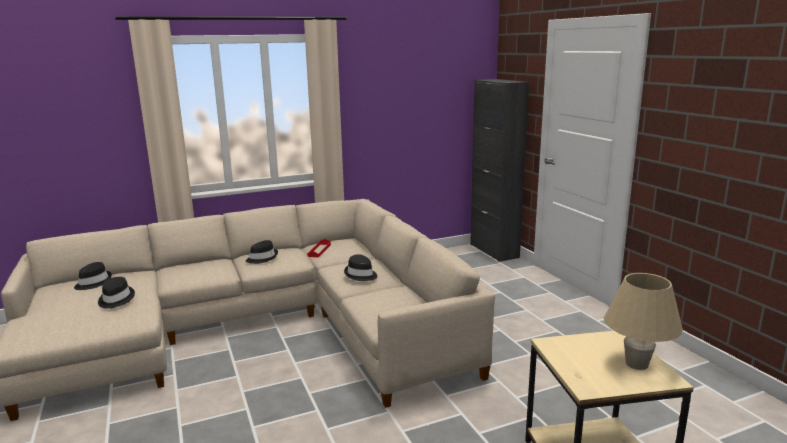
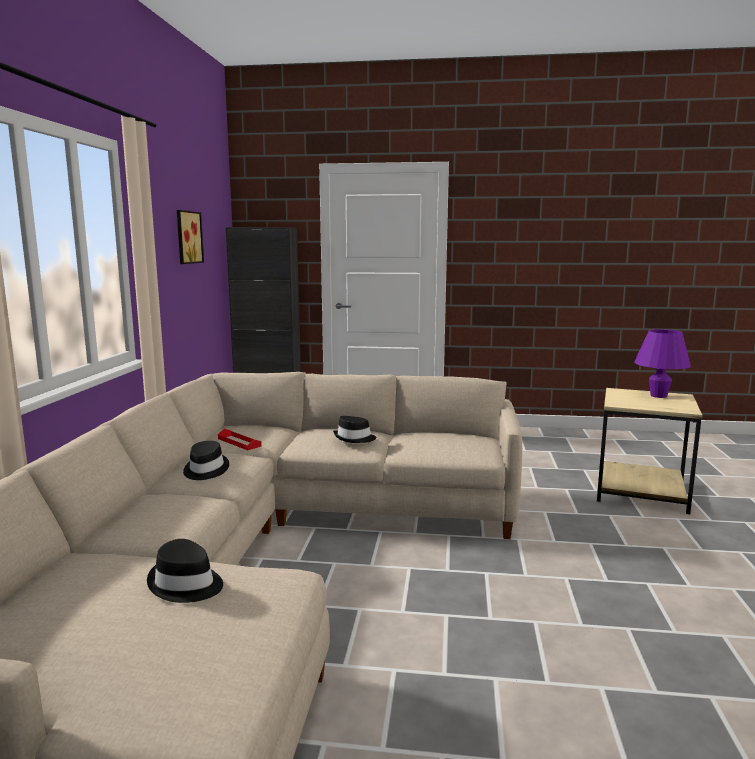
camera: 60 degrees left, 5 degrees down
(93, 282) = (51, 602): black hat -> none
(407, 92) = (187, 237): none -> picture
(636, 364) = (658, 396): beige table lamp -> purple table lamp

